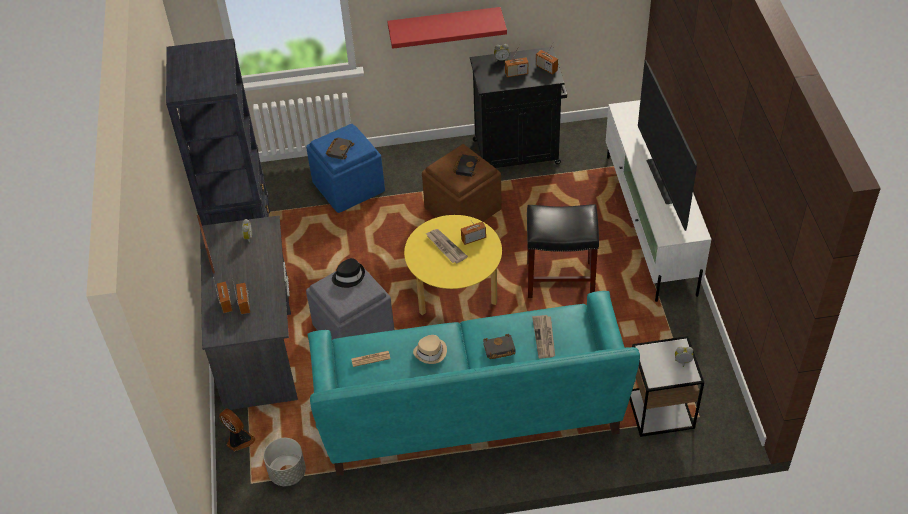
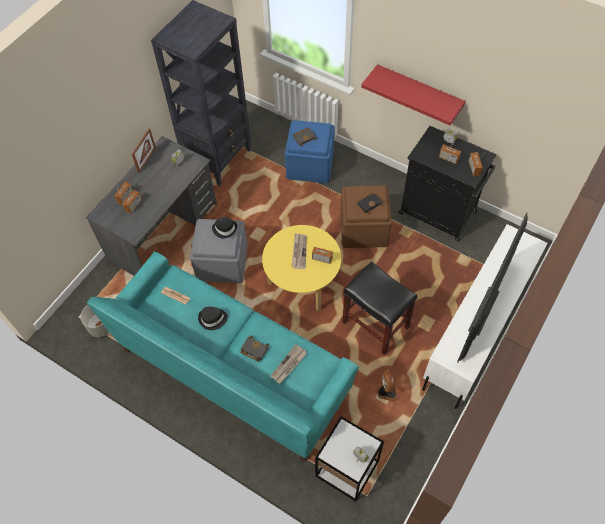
camera: 40 degrees right, 10 degrees up
(239, 440) = (97, 285): fan -> fan (386, 392)
(431, 352) = (213, 319): beige hat -> black hat

